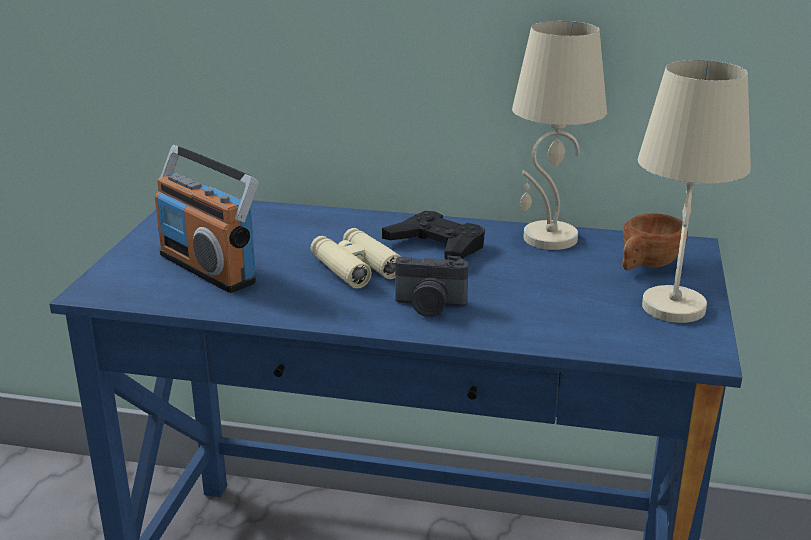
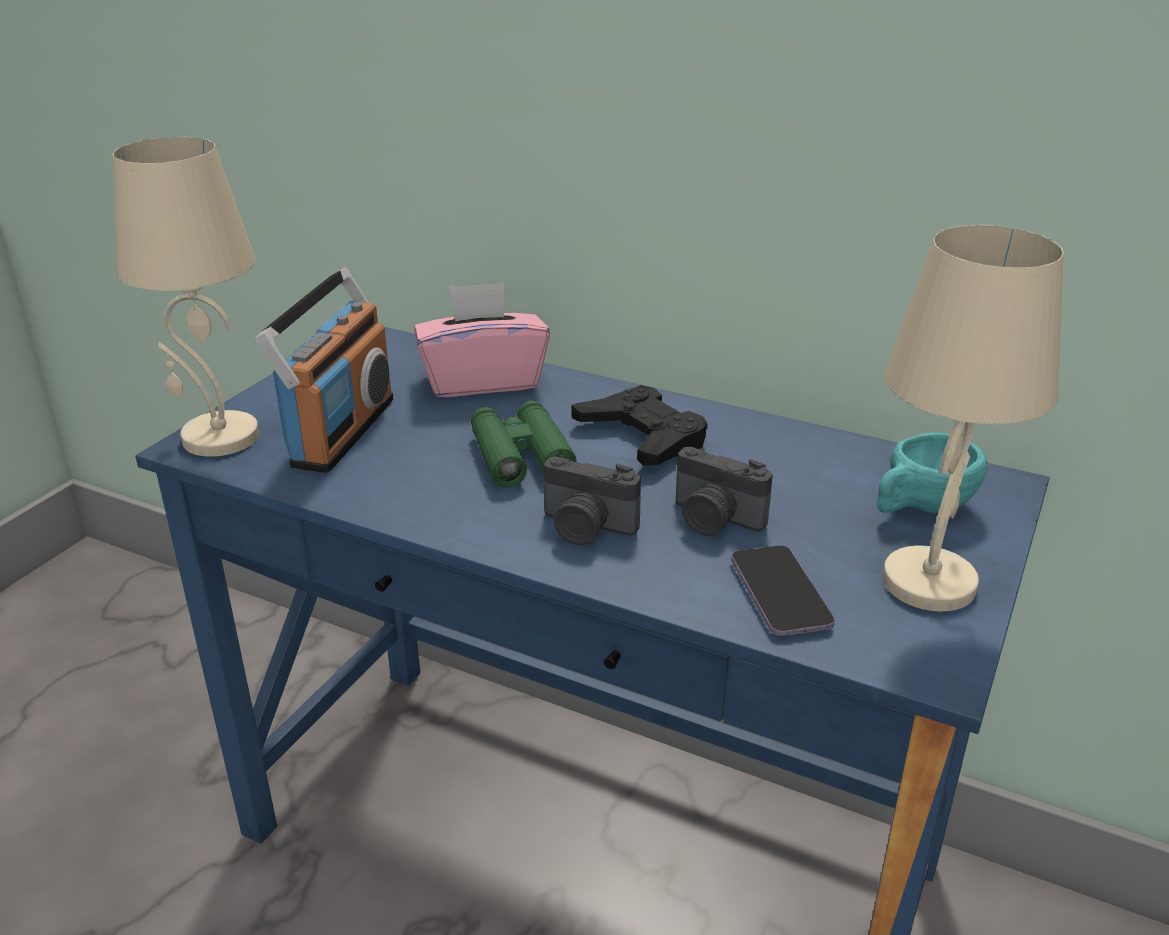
camera: 15 degrees right, 5 degrees up
(208, 268) = (341, 431): radio -> radio turned 135 degrees counterclockwise
(296, 223) = (482, 380): none -> pink tissue box
(355, 267) = (520, 455): beige binoculars -> green binoculars
(515, 290) = (714, 520): none -> camera
(549, 239) = (800, 445): beige table lamp -> beige table lamp (218, 438)
(582, 326) = (780, 593): none -> phone
(646, 265) = (920, 507): brown cup -> turquoise cup

